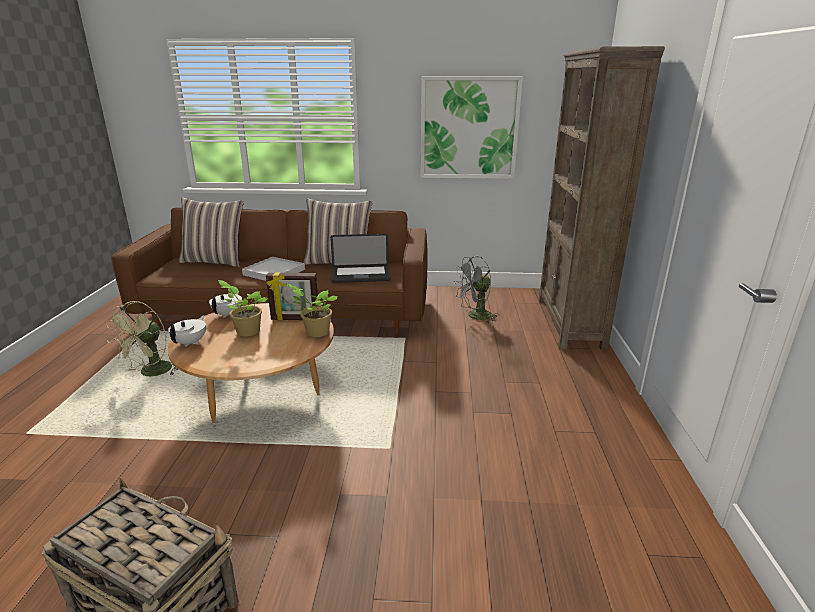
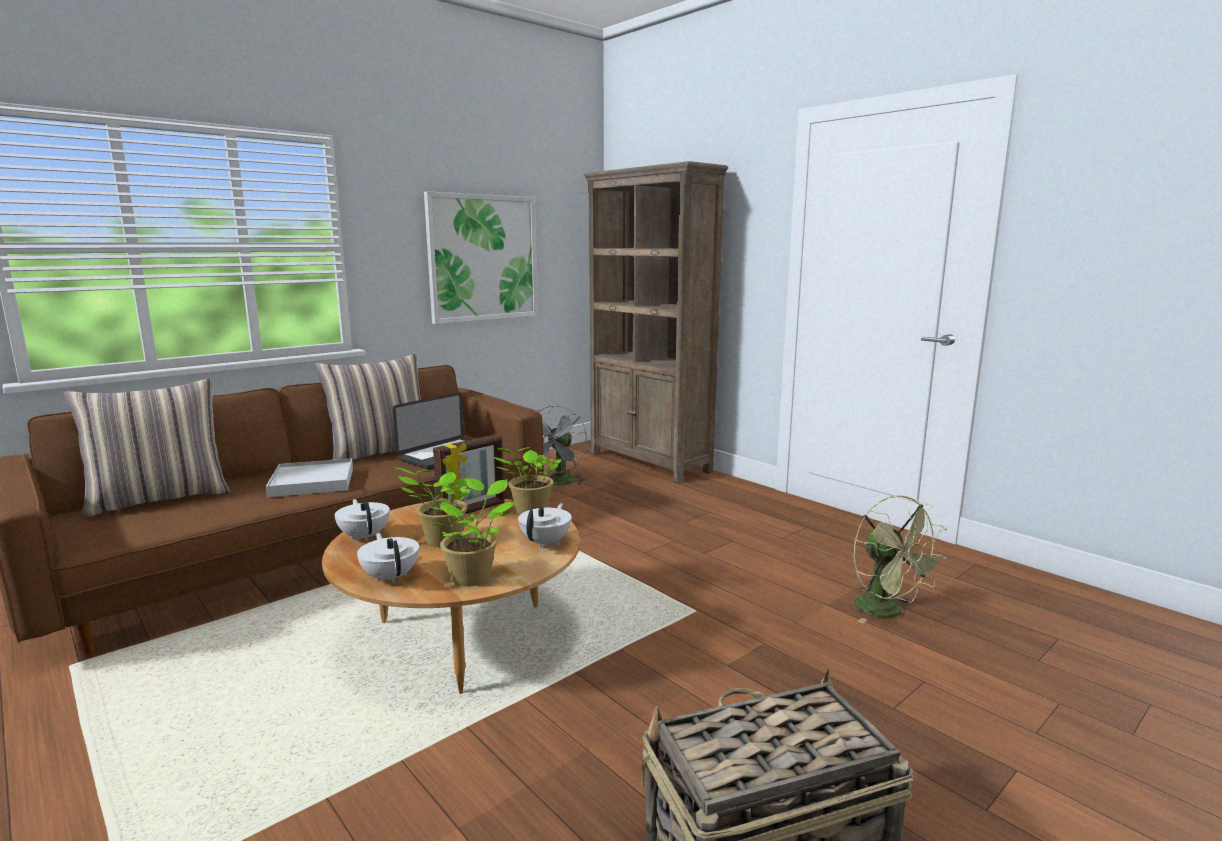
camera: 45 degrees left, 10 degrees down
(152, 373) = (222, 701): green fan -> green fan (887, 612)
(214, 359) = (473, 576): none -> potted plant
(280, 356) = (546, 543): none -> white teapot

